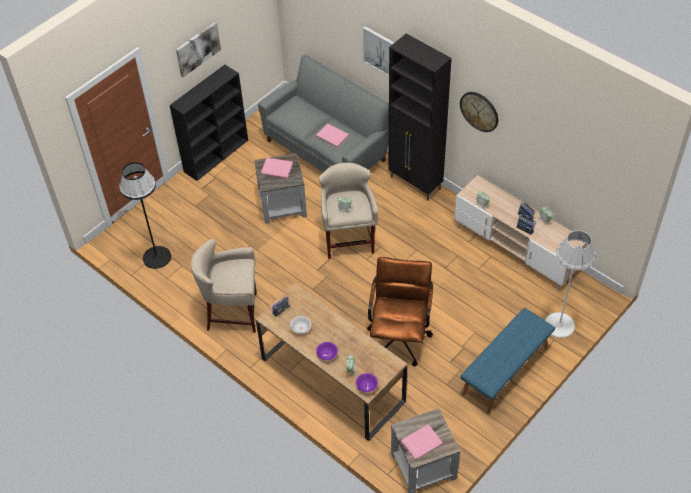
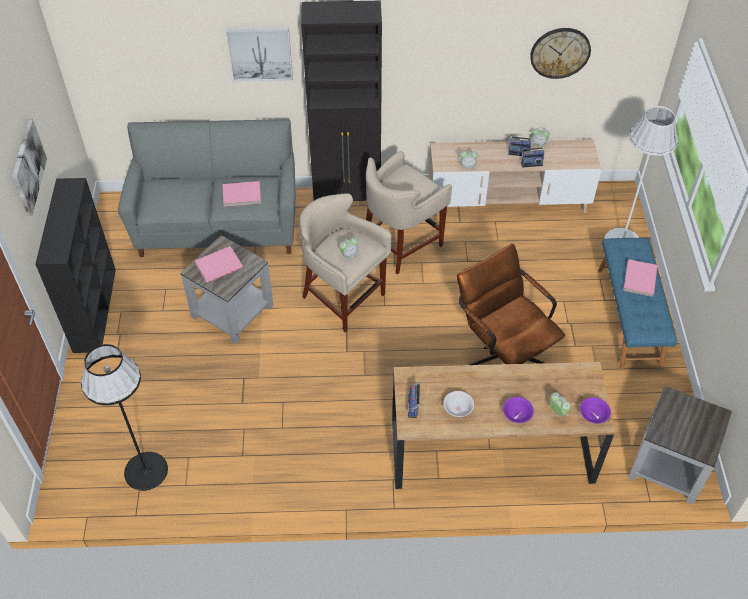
camera: 45 degrees left, 0 degrees up
(233, 313) = (307, 464): beige stool -> beige stool (401, 244)
(421, 442) = (691, 432): pink book -> pink book (639, 279)
(479, 111) = (426, 55): wall clock -> wall clock (560, 52)

